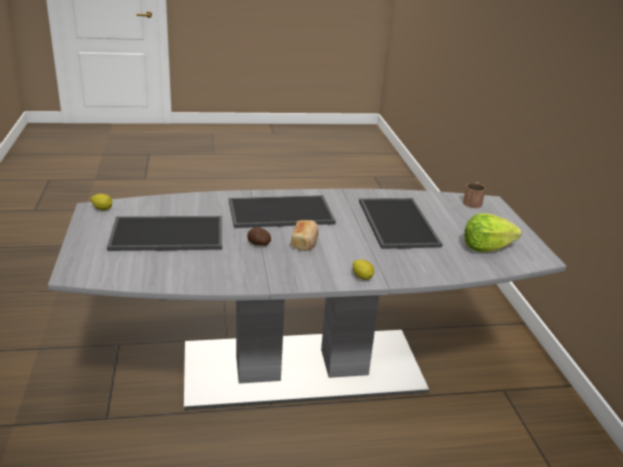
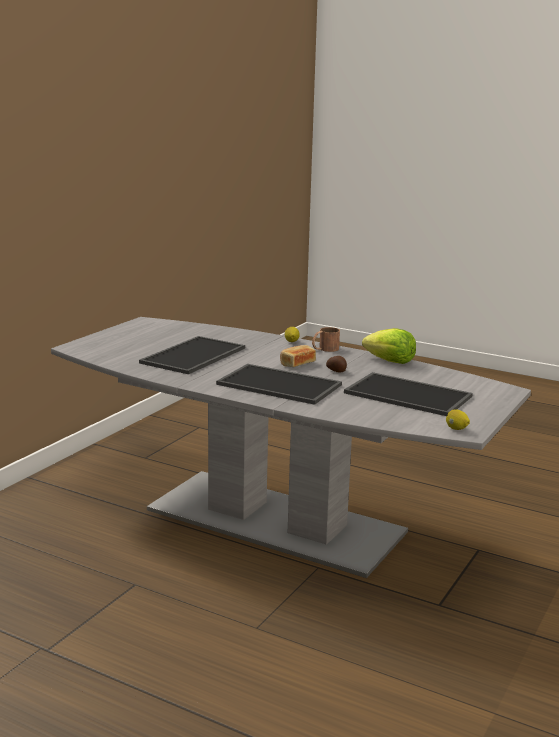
camera: 140 degrees left, 10 degrees down
(473, 202) = (88, 350): brown mug -> brown mug (324, 349)
(486, 247) = (167, 332): lettuce -> lettuce (390, 361)

